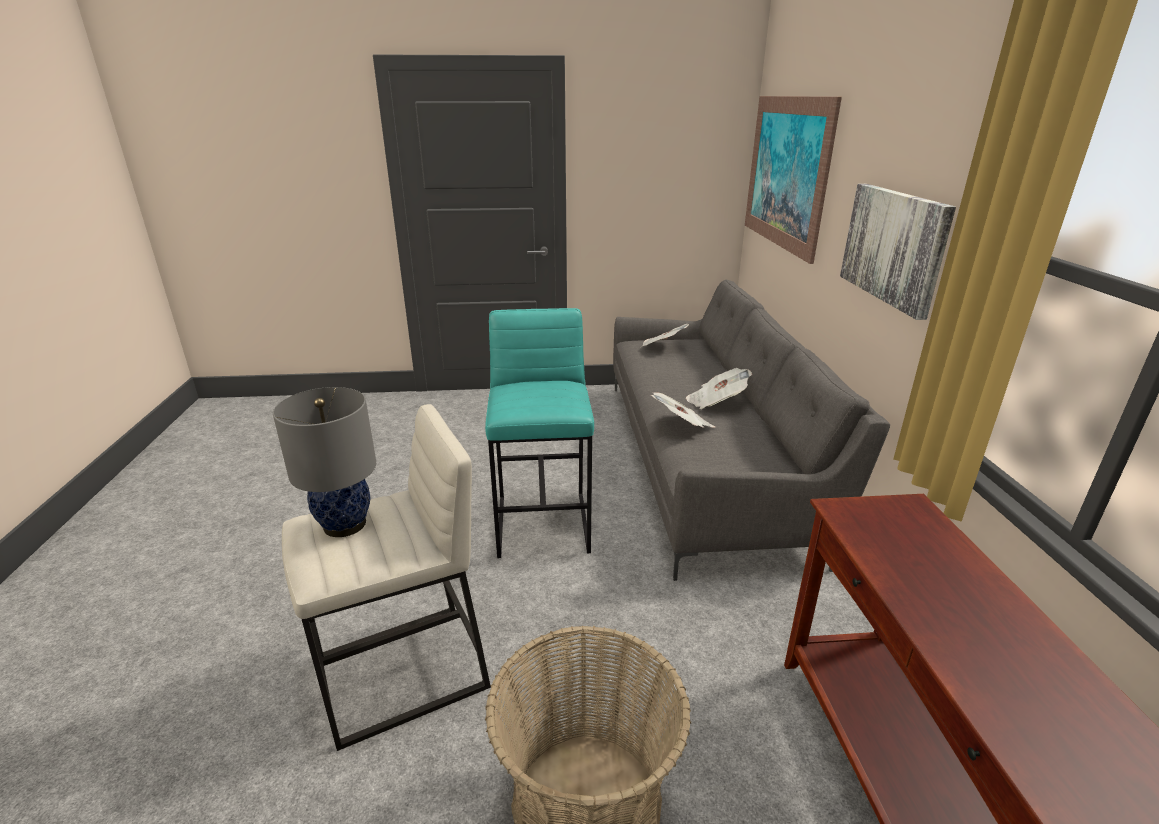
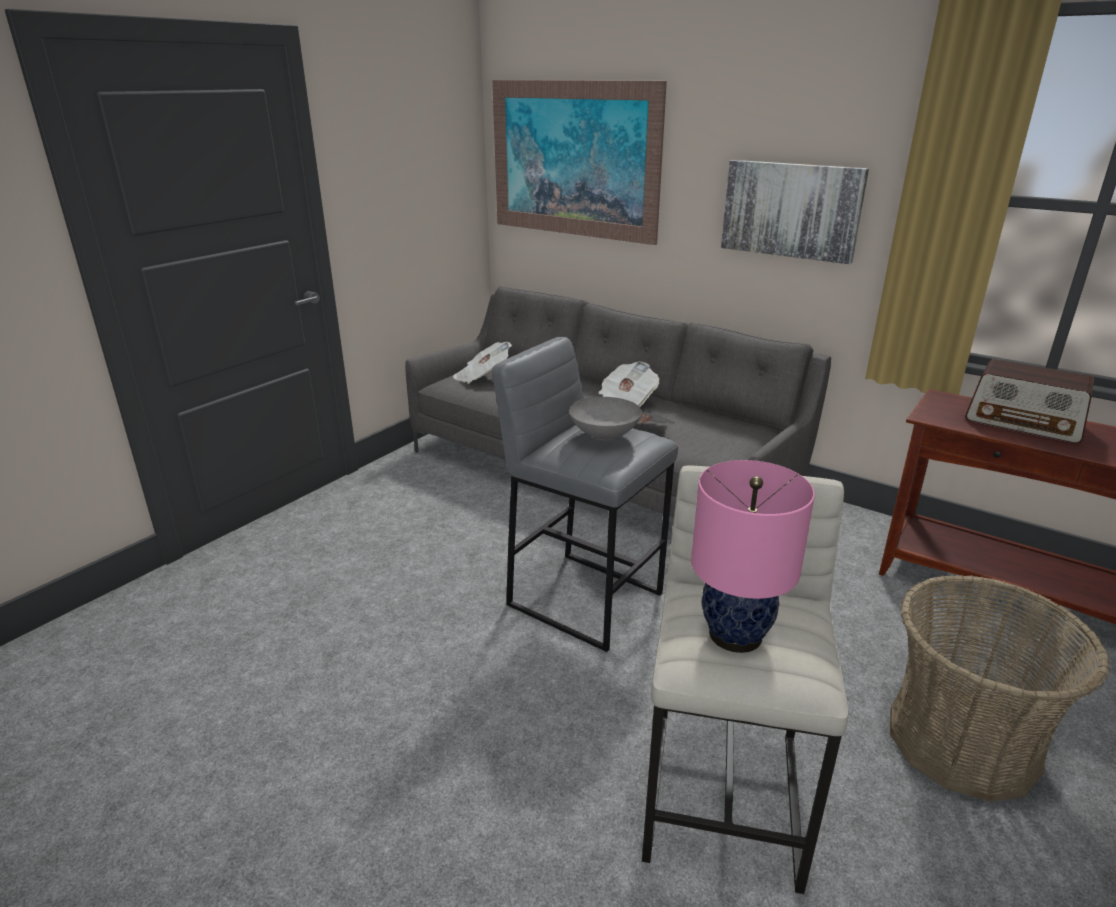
camera: 50 degrees left, 0 degrees up
(345, 524) = (735, 634): grey table lamp -> pink table lamp
(542, 391) = (605, 436): none -> grey bowl
(542, 522) = (583, 598): turquoise stool -> grey stool
(942, 573) = (1024, 423): none -> radio

